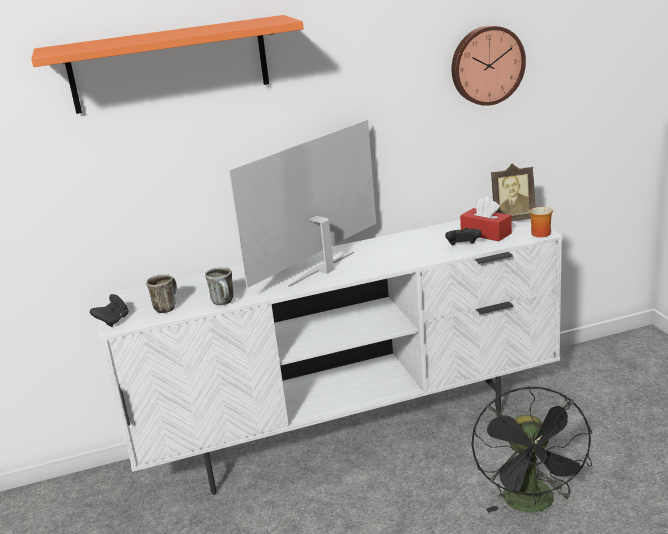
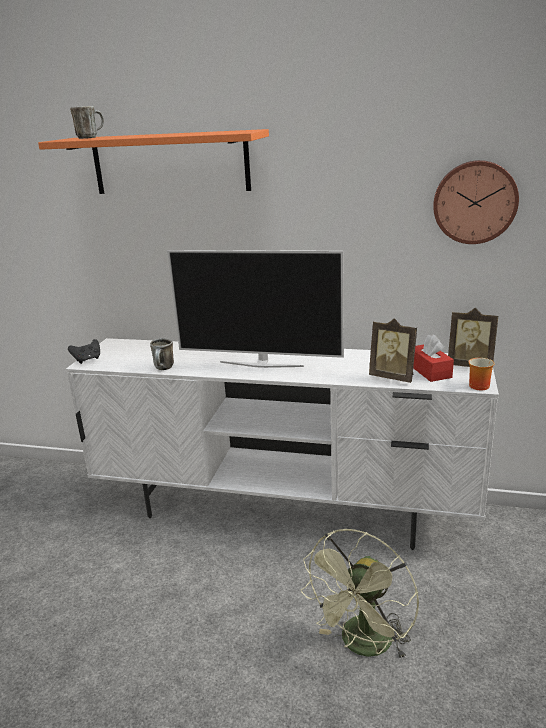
camera: 30 degrees right, 0 degrees up
(166, 307) = (128, 360): mug -> mug (90, 138)
(323, 269) = (261, 364): television -> television turned 150 degrees counterclockwise
(463, 246) = (393, 377): black game controller -> picture frame
(532, 505) = (363, 646): black fan -> green fan

